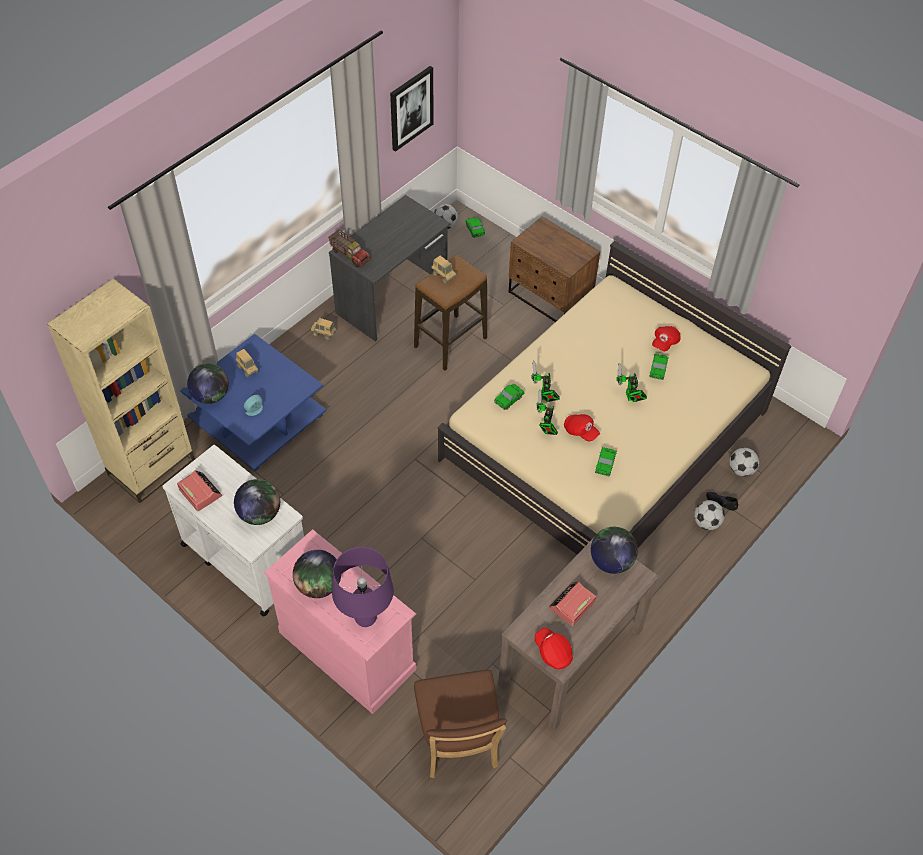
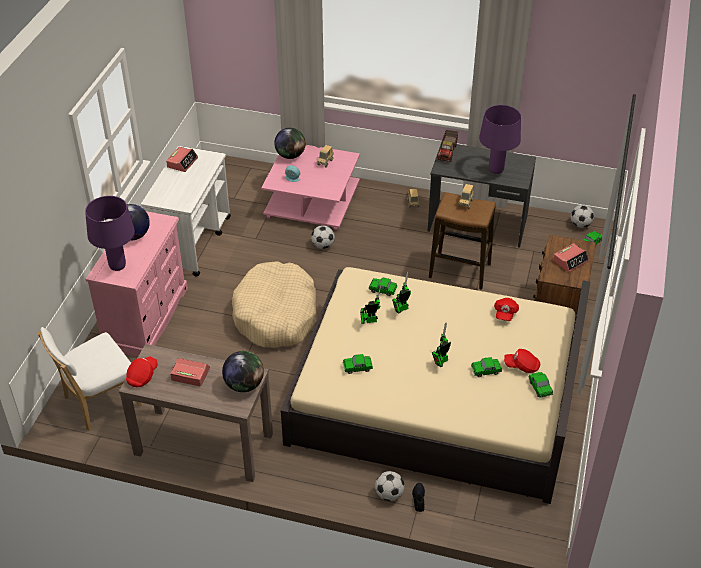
camera: 65 degrees right, 10 degrees down
(151, 467) = (239, 172): beige bookcase -> none
(258, 419) = (311, 202): blue coffee table -> pink coffee table
(259, 514) = (181, 193): globe -> none
(406, 232) = (495, 170): none -> purple table lamp
(411, 108) = (576, 92): picture -> none
(419, 522) = (276, 315): none -> beige dog bed
(458, 743) = (99, 403): brown chair -> white chair
(556, 244) = (570, 261): none -> alarm clock
(580, 431) = (381, 342): red cap -> red cap (505, 313)
(697, 342) = (540, 388): none -> toy car
(741, 470) = (466, 503): football -> football (323, 245)

